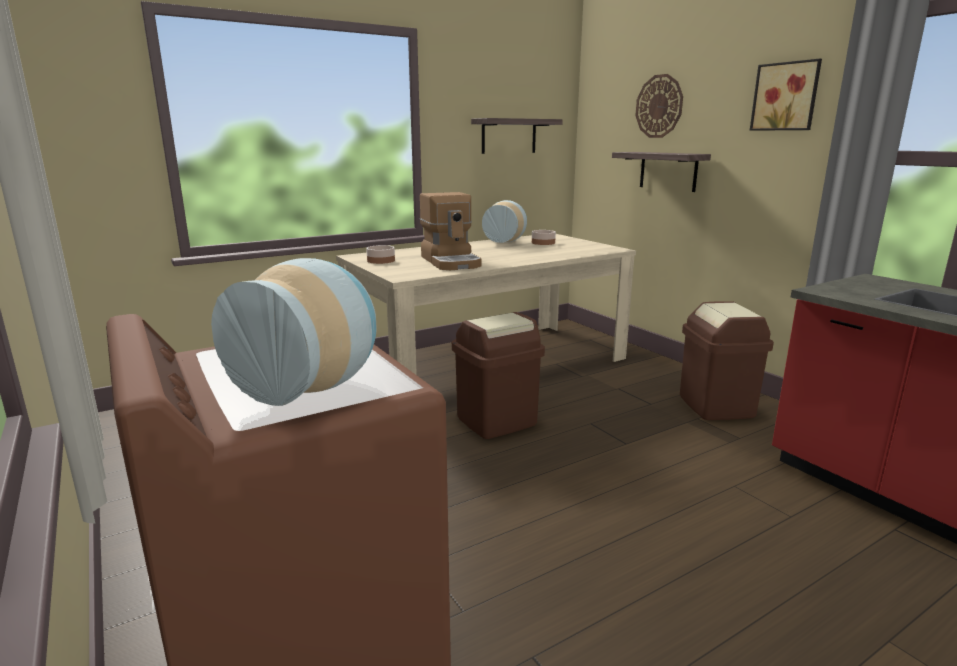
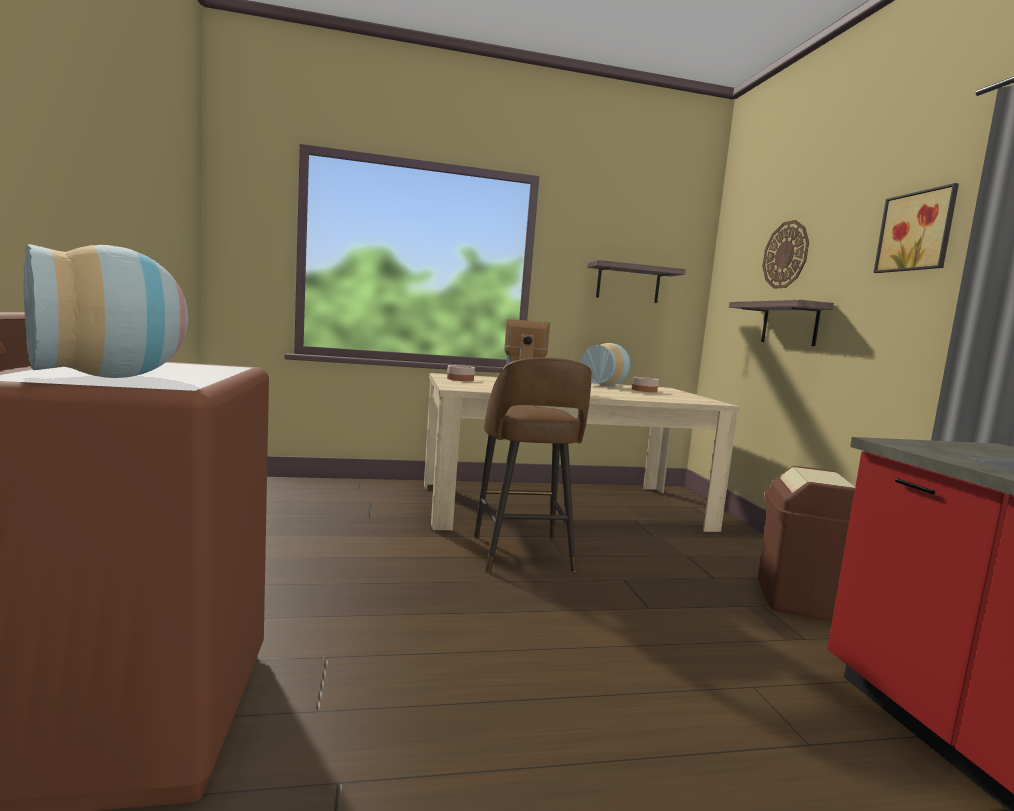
camera: 20 degrees right, 10 degrees down
(497, 421) = (522, 554): brown trash can -> brown stool

